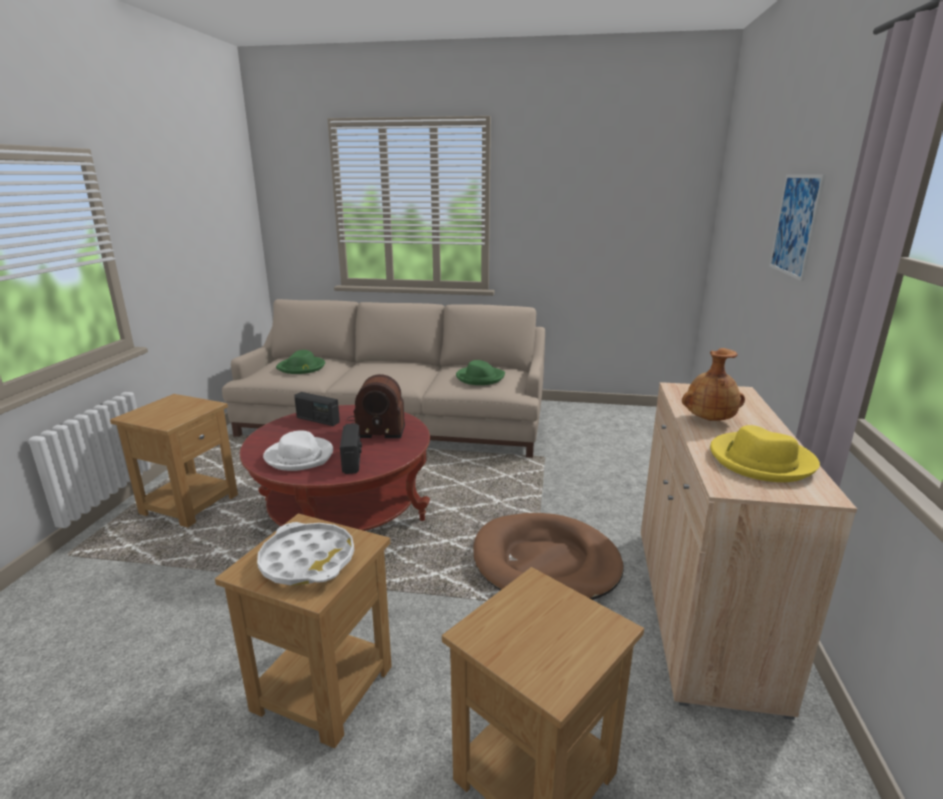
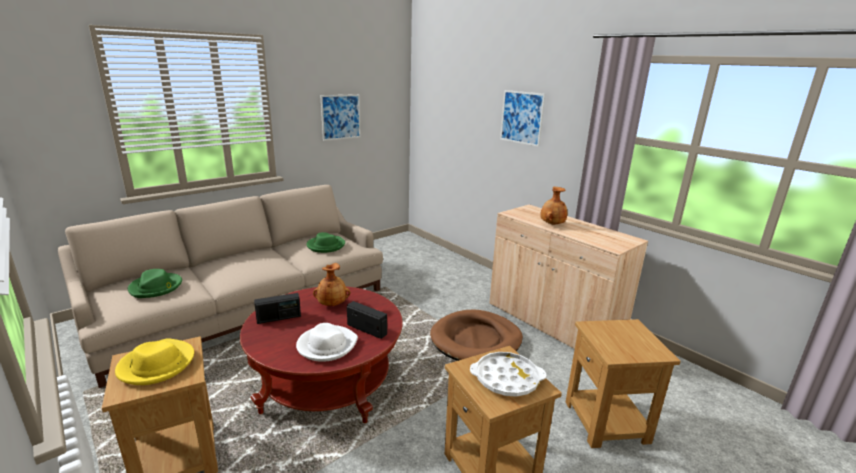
camera: 50 degrees left, 0 degrees up
(374, 427) = (332, 304): radio -> brown vase
(586, 222) = (341, 117): none -> picture
(760, 460) = (599, 234): yellow hat -> yellow hat (156, 365)

